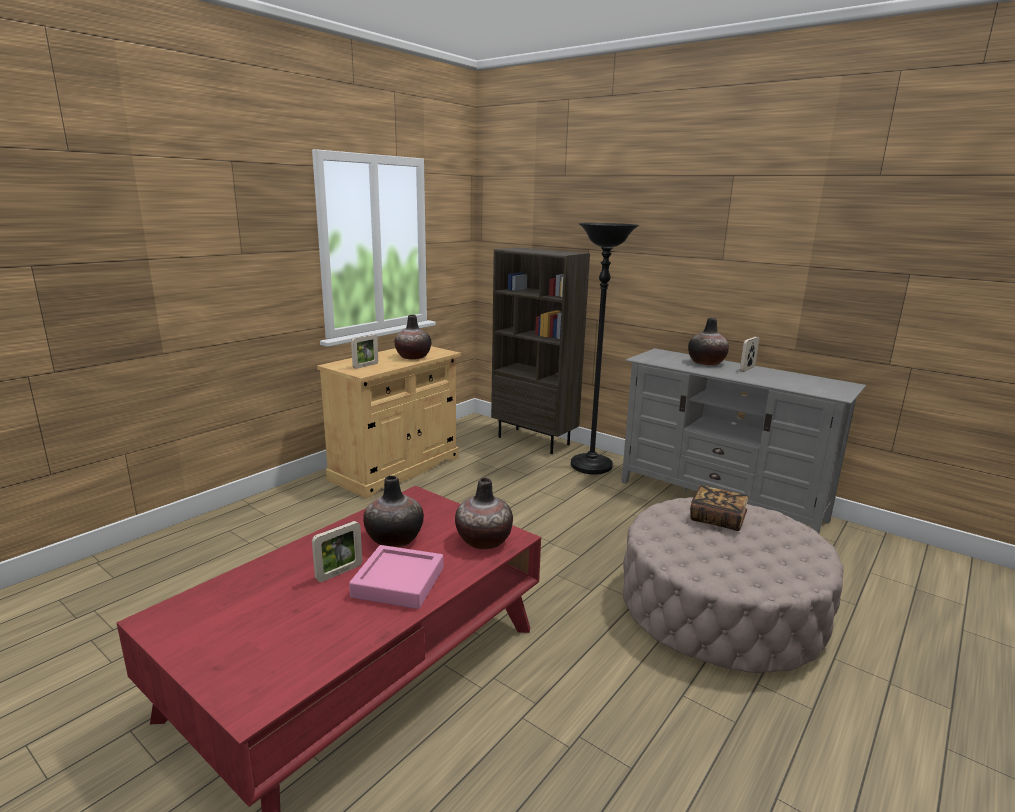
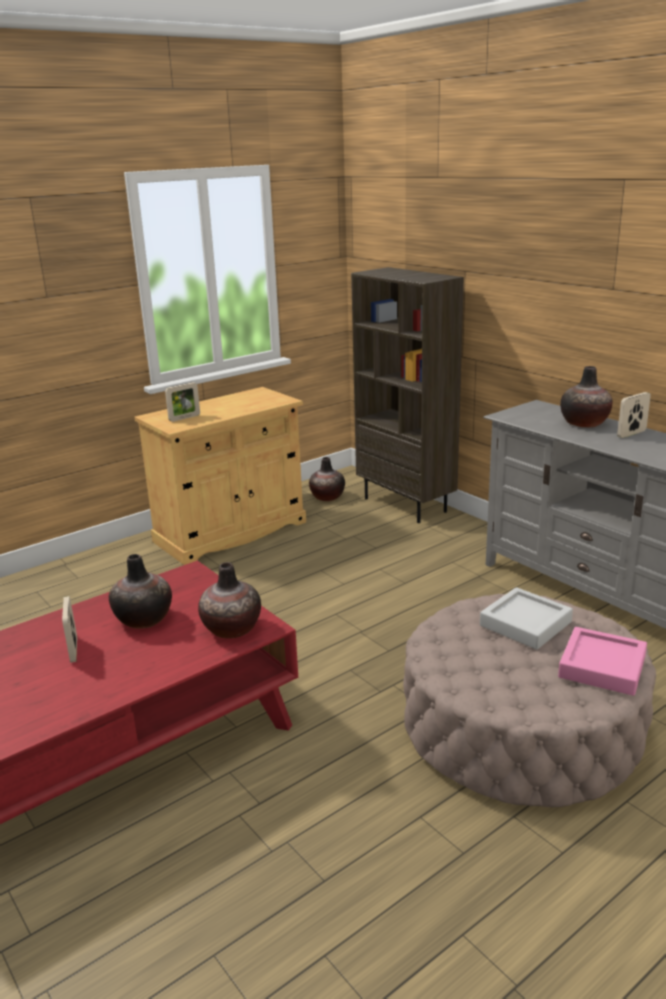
camera: 15 degrees right, 5 degrees up
(339, 572) = (74, 650): picture frame -> picture frame turned 105 degrees clockwise
(398, 582) = (123, 665): pink tray -> pink tray (602, 667)
(413, 357) = (244, 407): vase -> vase (327, 497)
(591, 466) = (459, 542): black floor lamp -> none
(717, 519) = (525, 624): book -> grey tray

